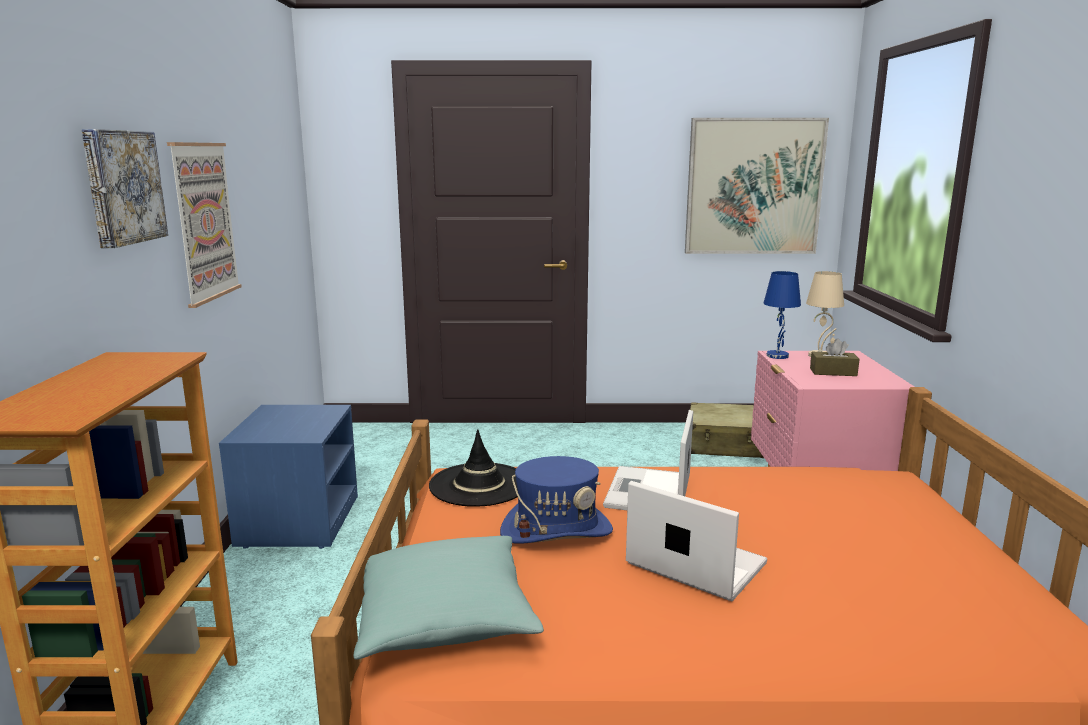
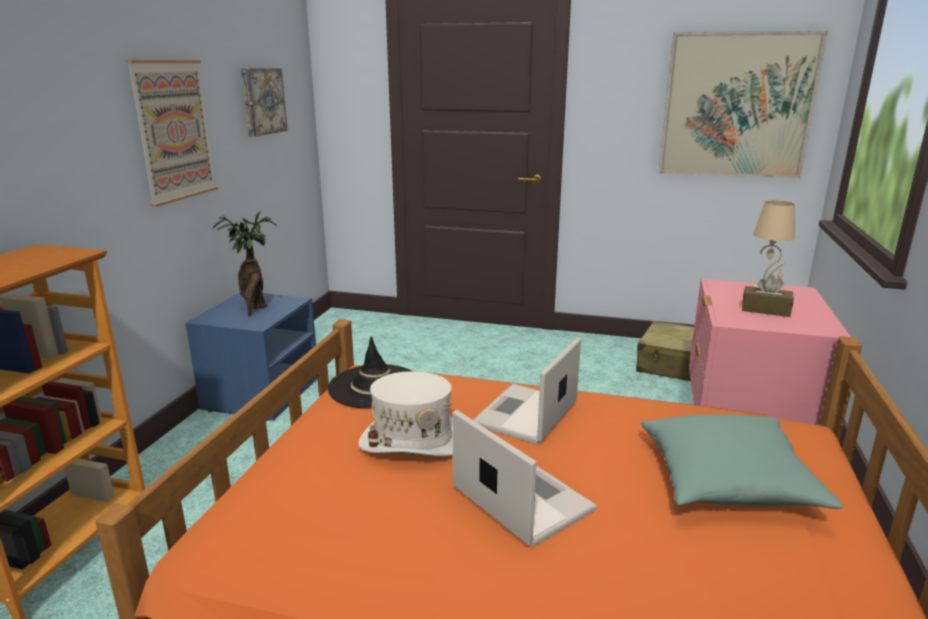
camera: 15 degrees right, 5 degrees up
(121, 187) = (65, 100): picture -> picture (262, 101)
(291, 419) = (255, 307): none -> potted plant
(444, 619) = (256, 516): turquoise pillow -> turquoise pillow (727, 481)
(556, 530) = (413, 442): blue hat -> white hat
(778, 356) = (717, 286): blue table lamp -> none

